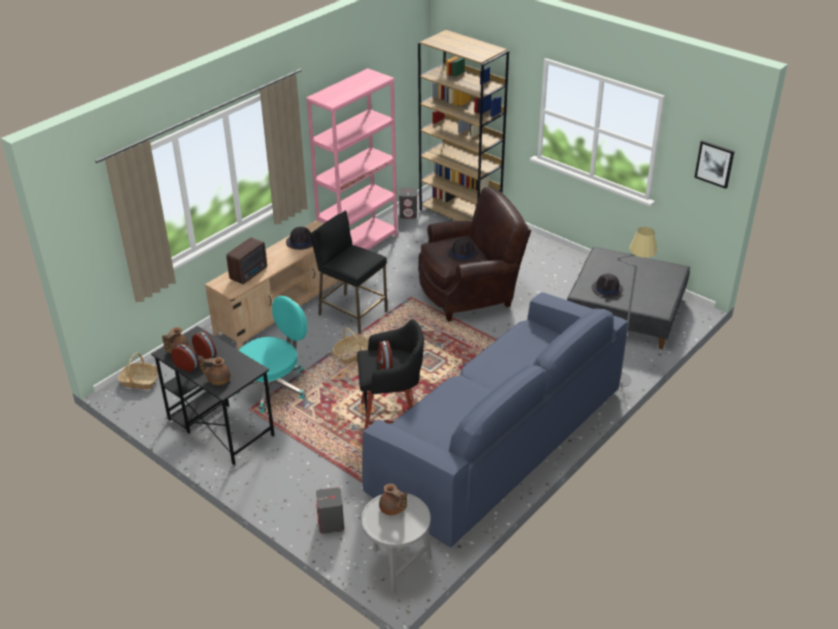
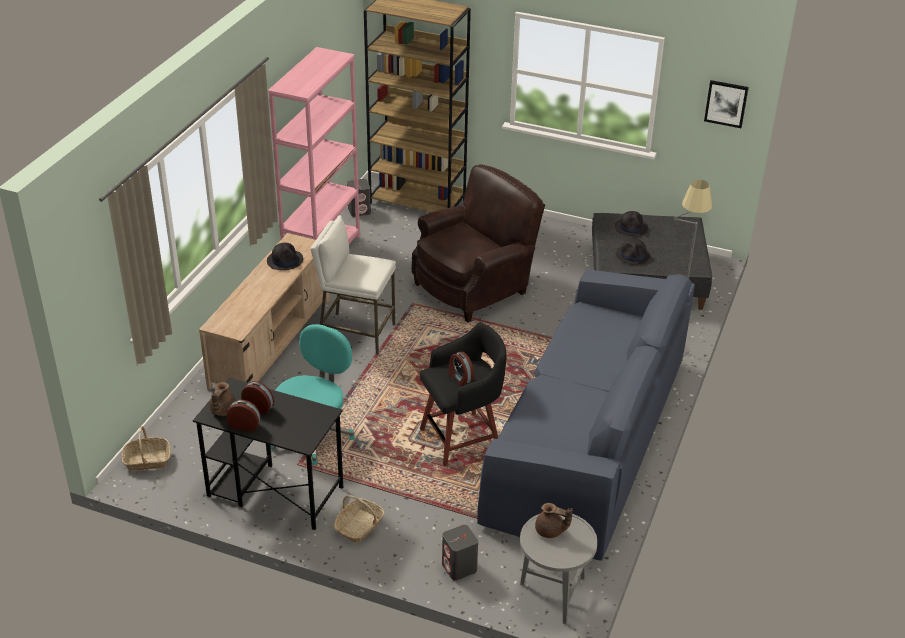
camera: 20 degrees left, 0 degrees up
(218, 379) = (291, 433): brown teapot -> none
(250, 273) = (246, 307): radio -> none
(352, 313) = (356, 333): black stool -> white stool
(353, 354) = (382, 378): basket -> basket (359, 526)
(463, 253) = (471, 243): black hat -> black hat (631, 227)

